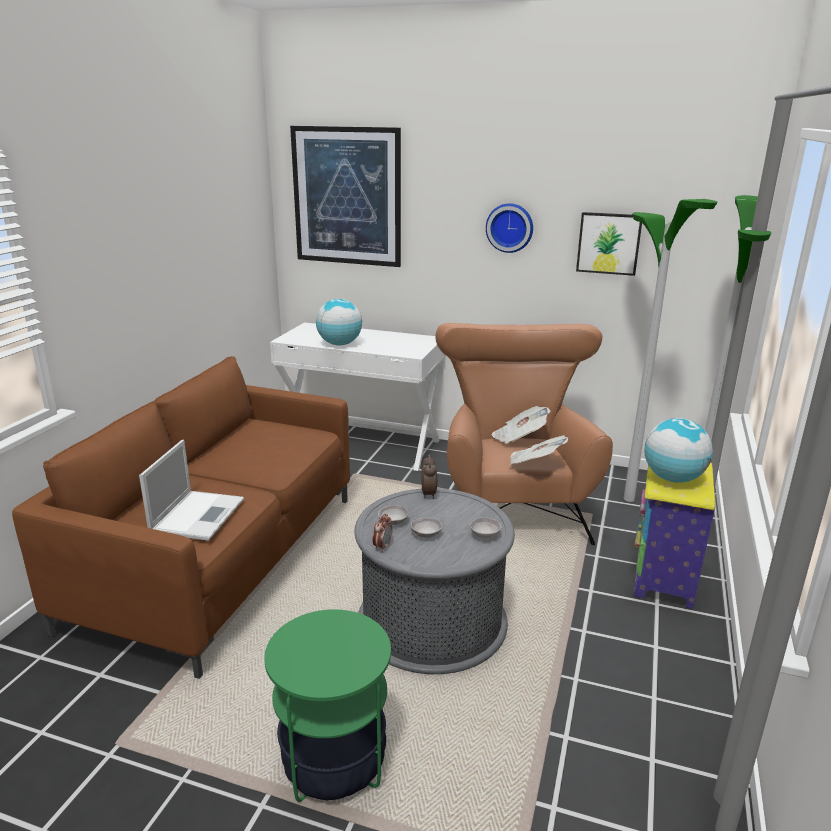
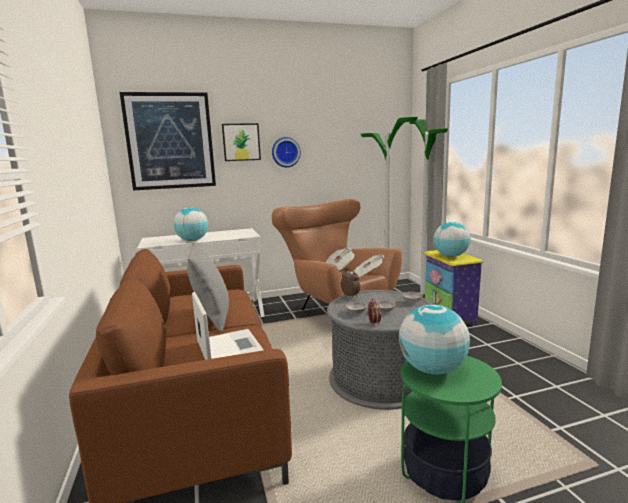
camera: 35 degrees left, 10 degrees down
(244, 466) = (212, 317): none -> grey pillow
(321, 635) = (432, 369): none -> globe
(609, 243) = (341, 156): picture -> picture (241, 142)

